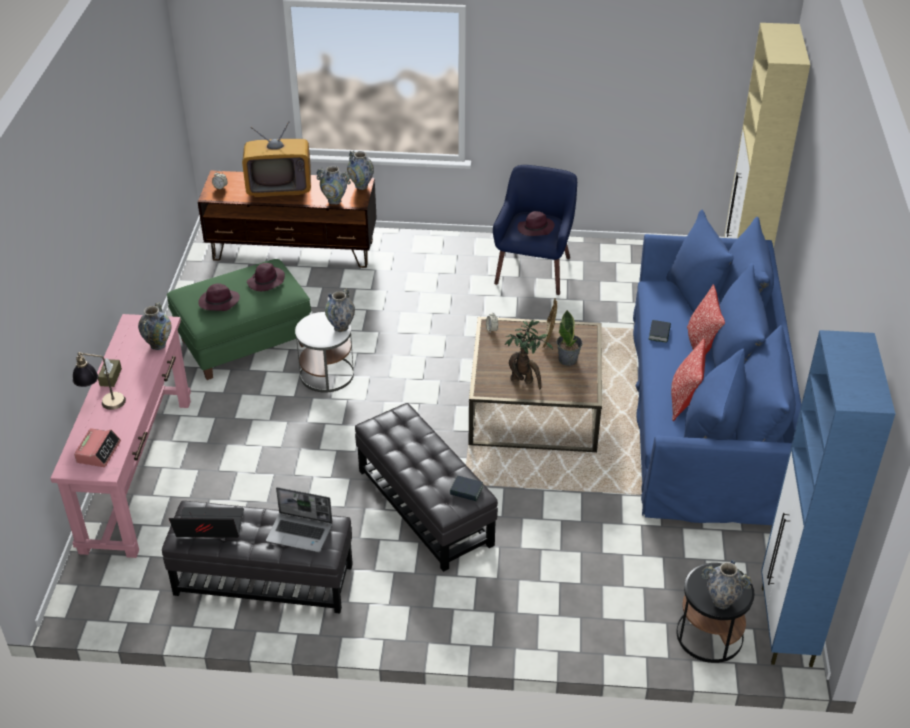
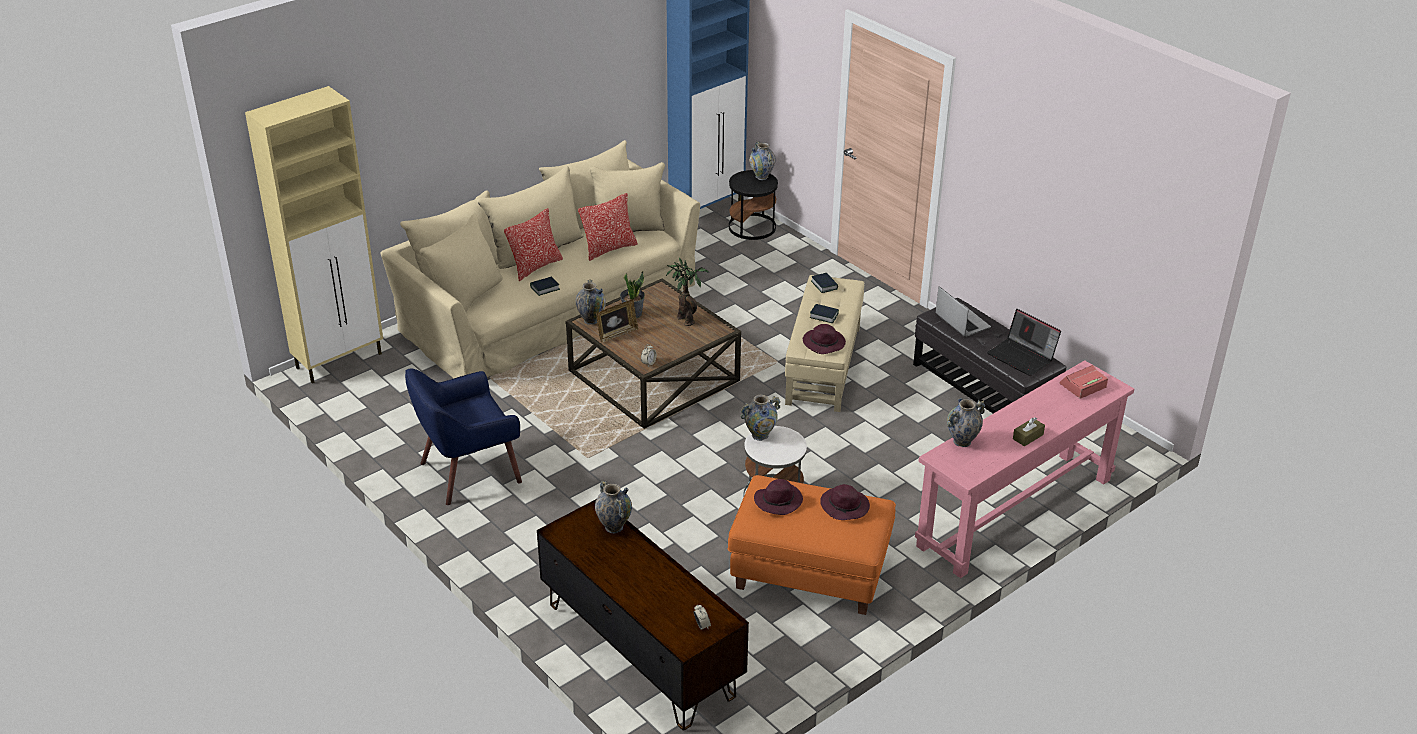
camera: 135 degrees left, 5 degrees down
(102, 403) = (1051, 419): table lamp -> none
(244, 343) = (811, 572): green ottoman -> orange ottoman
(279, 186) = (640, 584): television -> none
(361, 186) = (564, 527): vase -> vase (591, 320)
(424, 456) = (824, 316): none -> book
(424, 507) = (824, 365): black ottoman -> beige ottoman
(535, 229) = (474, 413): purple hat -> purple hat (824, 343)
(704, 410) = (550, 306): blue sofa -> beige sofa

